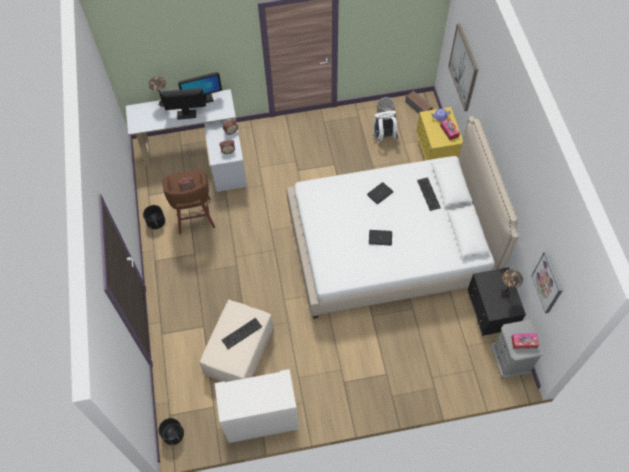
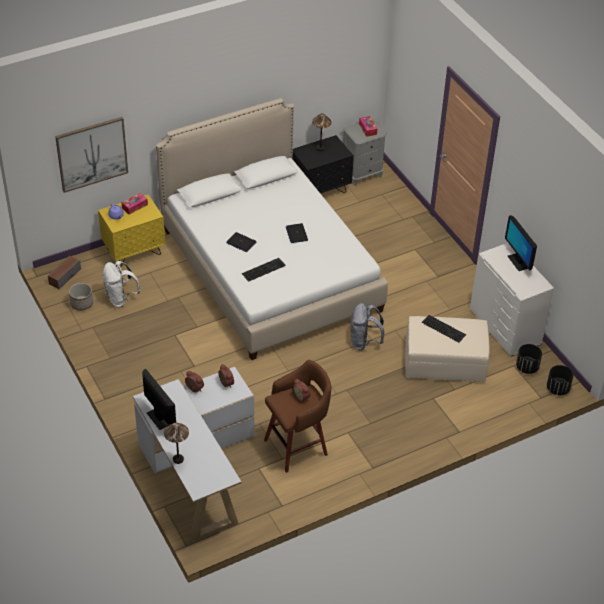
camera: 110 degrees left, 15 degrees down
(156, 222) = (320, 484): black planter -> black planter (527, 367)
(187, 114) = (189, 428): monitor -> monitor (518, 262)
(282, 293) = (364, 342): none -> grey backpack
(429, 194) = (227, 207): keyboard -> keyboard (263, 269)
(548, 282) = (337, 78): picture -> none

